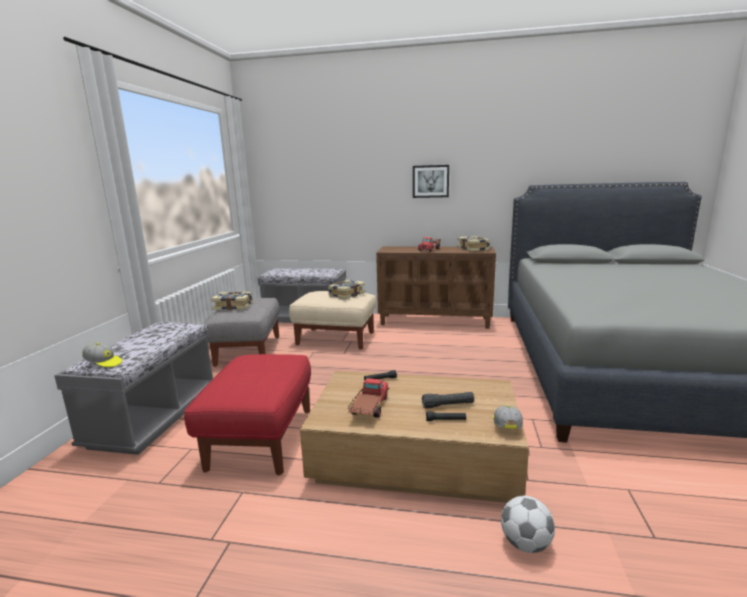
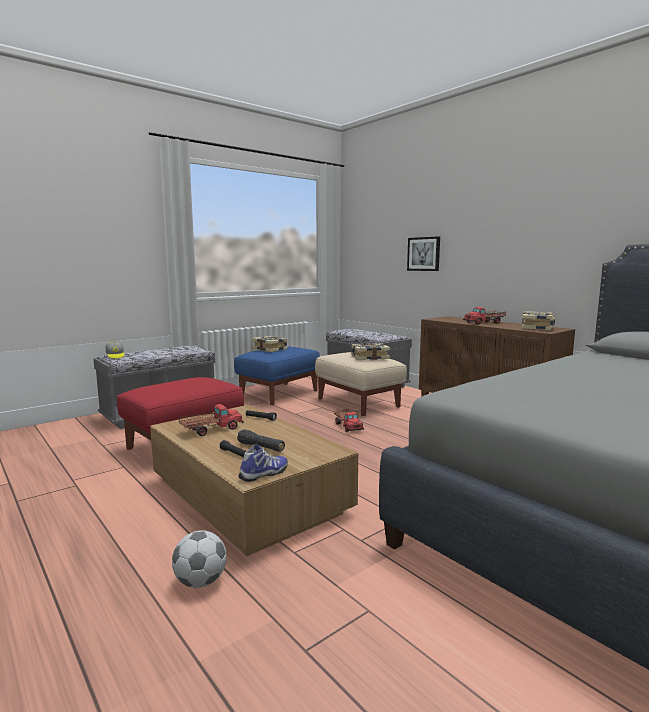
camera: 40 degrees right, 5 degrees down
(248, 351) = (279, 394): grey ottoman -> blue ottoman
(367, 362) = (348, 426): none -> toy truck
(430, 181) = (504, 241): picture -> picture (424, 254)
(506, 426) = (264, 474): cap -> shoe

